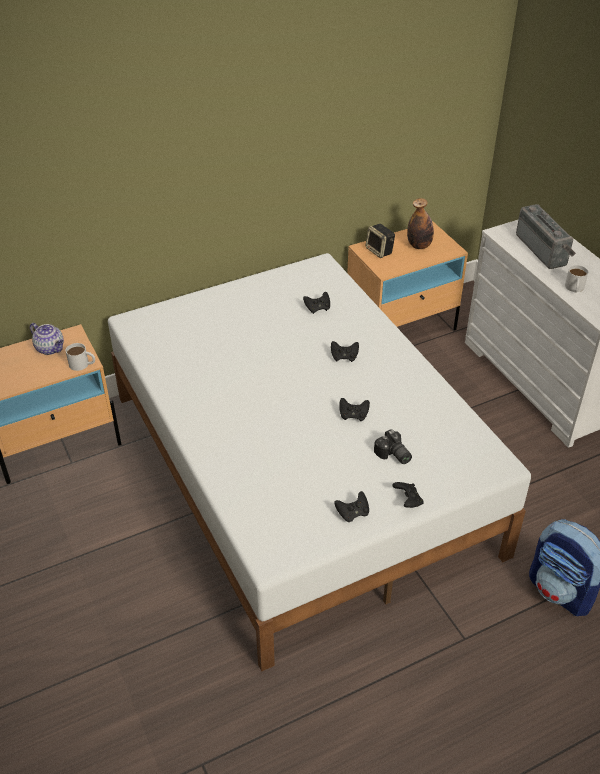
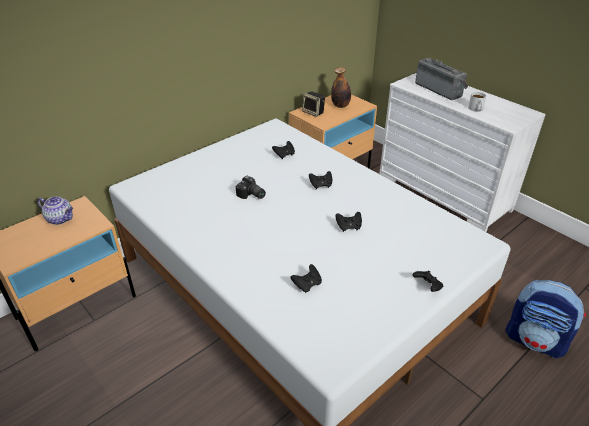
camera: 15 degrees left, 5 degrees down
(82, 364) = (94, 227): white mug -> none
(352, 513) = (386, 307): black game controller -> black game controller (307, 285)
(393, 455) = (396, 252): camera -> camera (251, 195)

